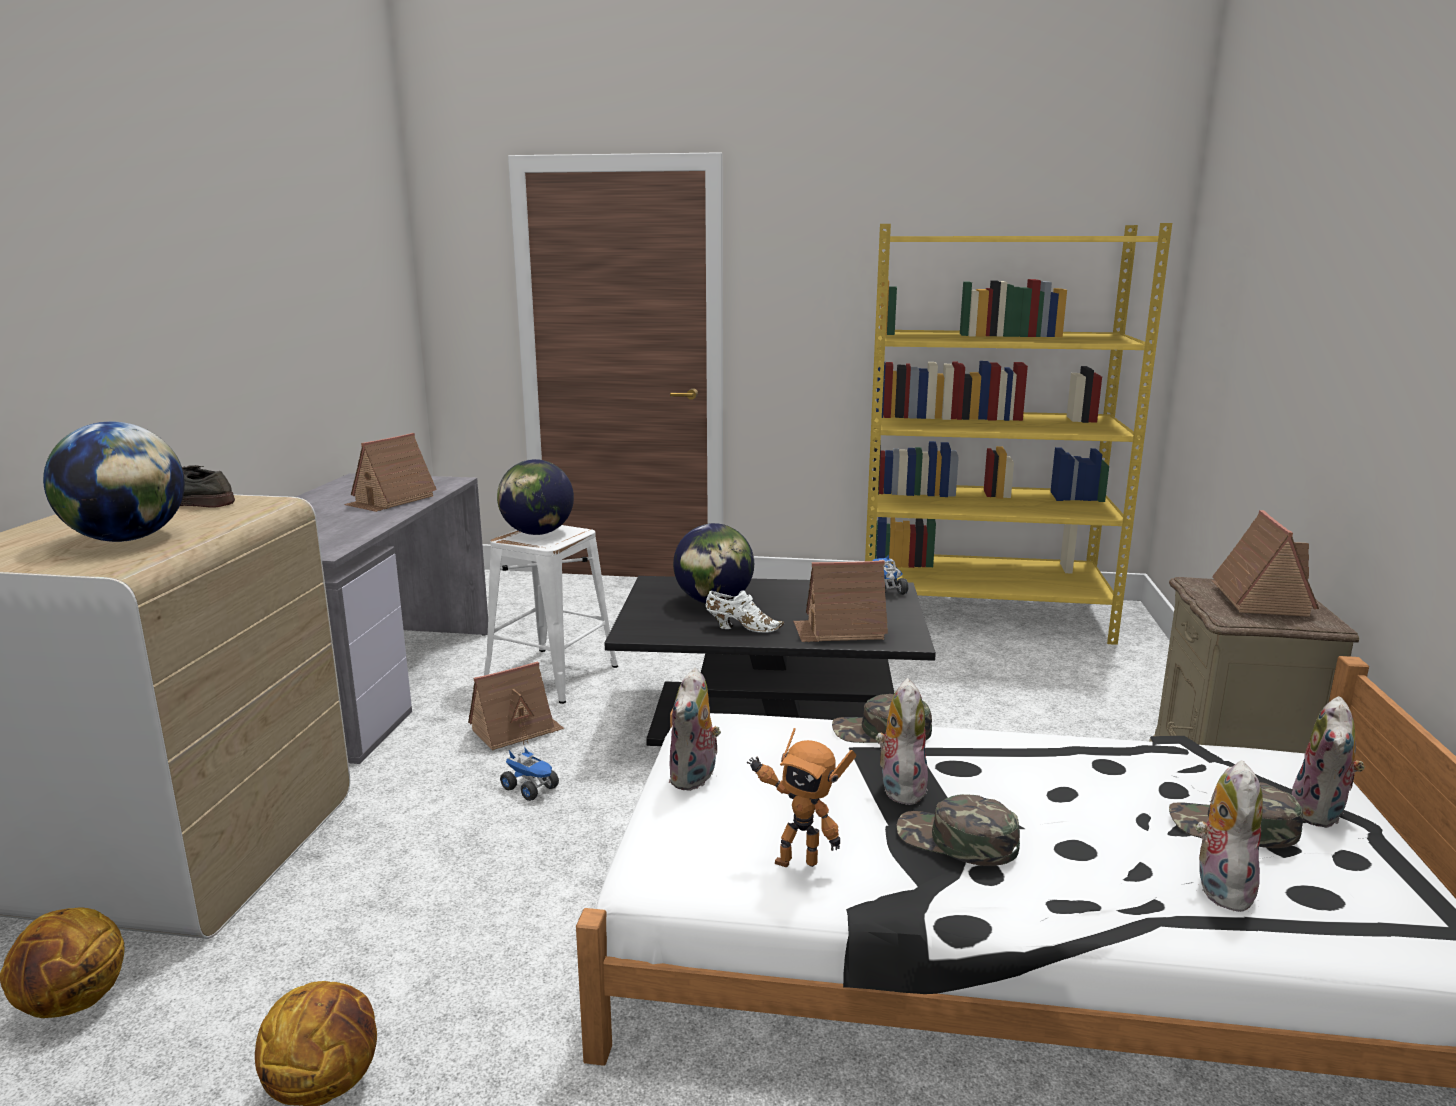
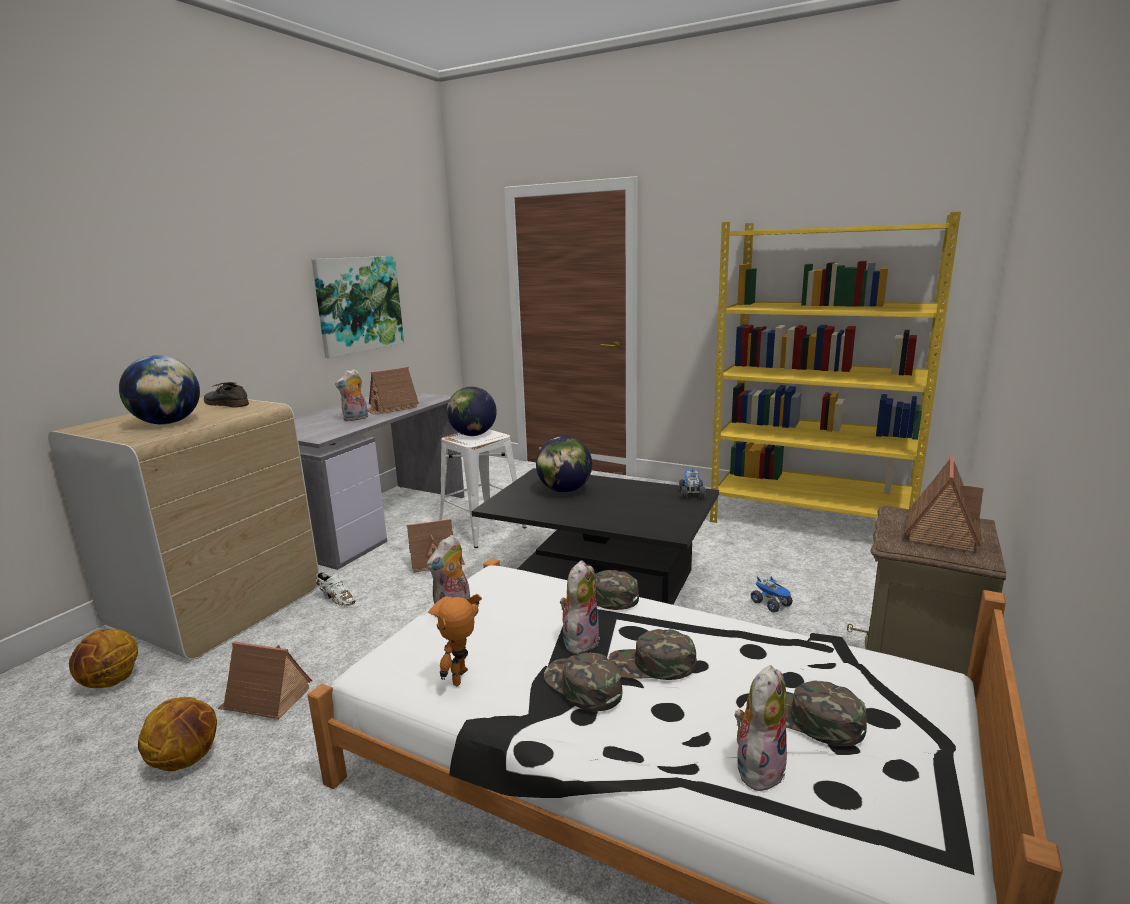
camera: 20 degrees right, 0 degrees up
(305, 334) = (359, 304): none -> picture
(531, 788) = (418, 600): toy truck -> toy truck (771, 604)
(741, 628) = (566, 510): white shoe -> white shoe (336, 599)
(796, 860) = (464, 678): toy robot -> toy robot turned 75 degrees clockwise
(840, 630) = (632, 519): toy house -> toy house (266, 699)
(1014, 801) = (652, 665): none -> green cap
(1320, 814) = (907, 724): plush toy -> plush toy (356, 419)

